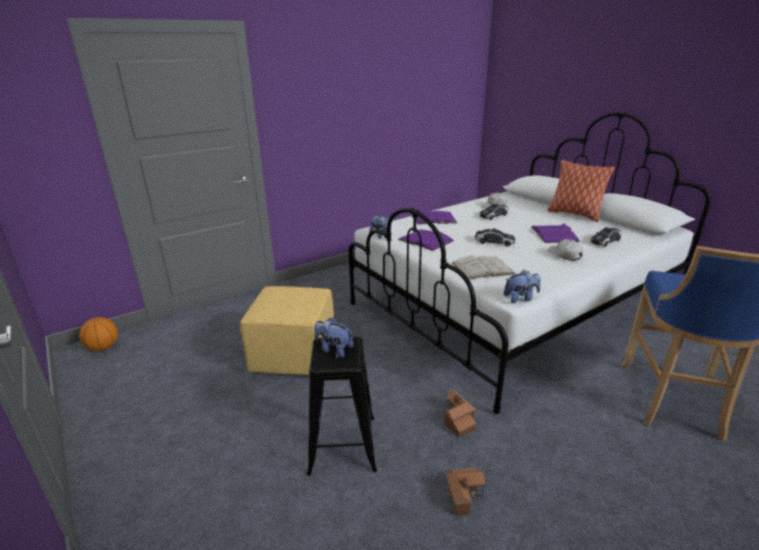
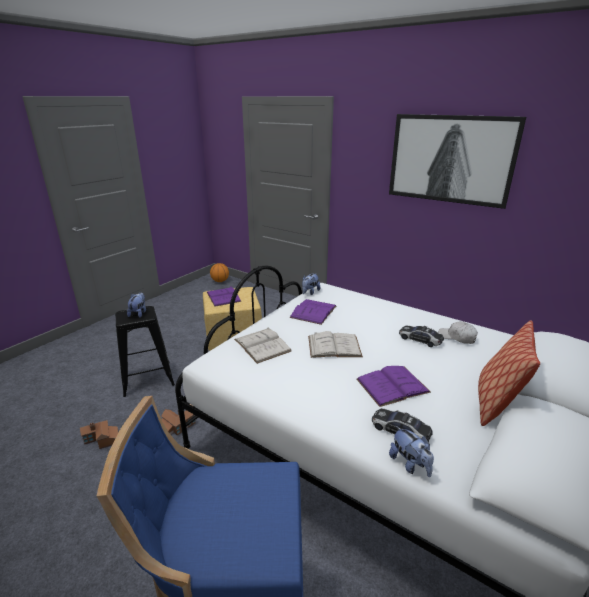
camera: 70 degrees right, 0 degrees up
(374, 82) = (450, 159): none -> picture
(434, 218) = (376, 308): purple book -> purple book (223, 297)
(494, 242) = (334, 346): toy car -> white book
(520, 298) = (205, 369): plush toy -> plush toy (410, 464)
(564, 255) = (324, 394): white cap -> none

